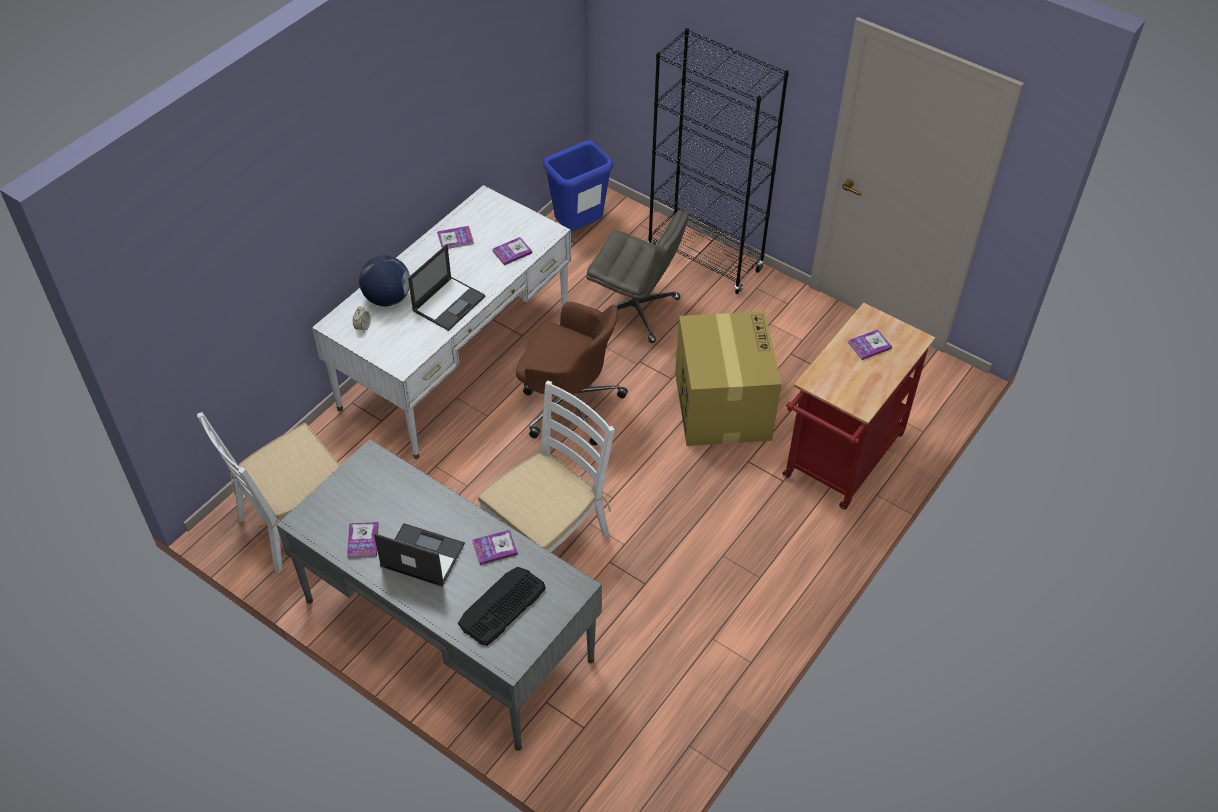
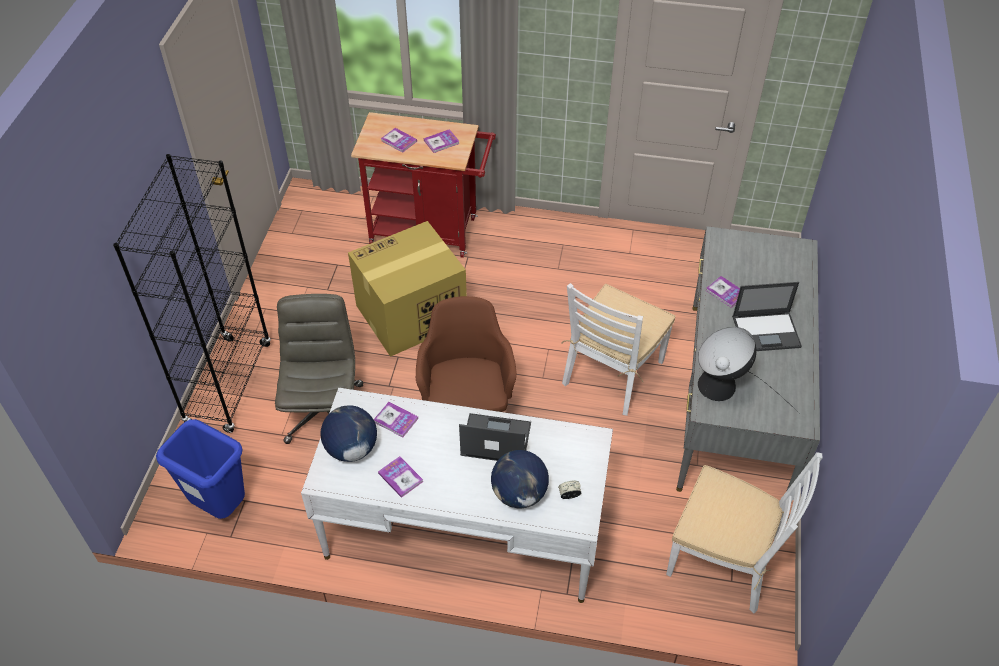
camera: 115 degrees left, 0 degrees up
(363, 540) = (785, 373): book -> book (441, 142)
(385, 483) = (724, 386): none -> table lamp
(421, 555) = (767, 331): laptop -> laptop turned 90 degrees counterclockwise
(501, 606) = (767, 269): keyboard -> none
(502, 220) = (351, 449): none -> globe
(549, 537) = (612, 373): white chair -> white chair turned 75 degrees counterclockwise

